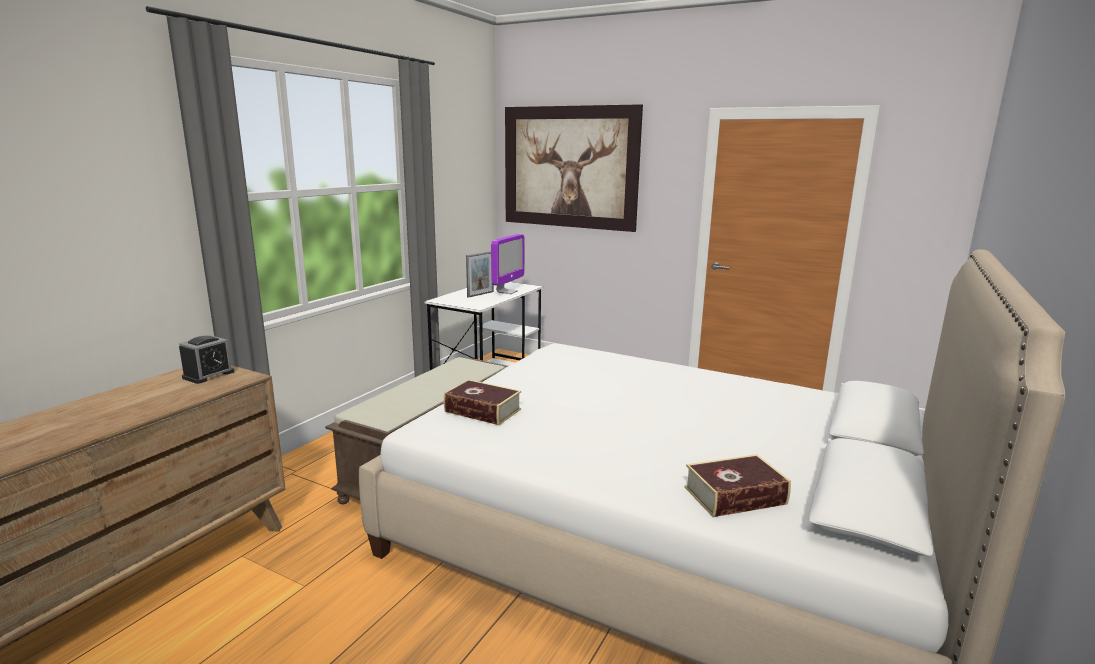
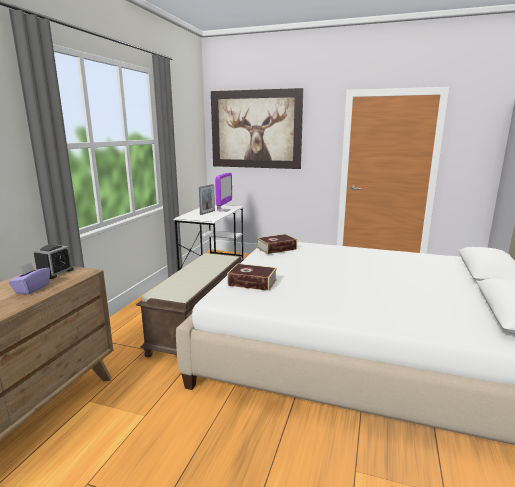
camera: 10 degrees left, 0 degrees up
(166, 395) = (32, 289): none -> purple tissue box
(735, 496) = (442, 319): book -> book (276, 248)

